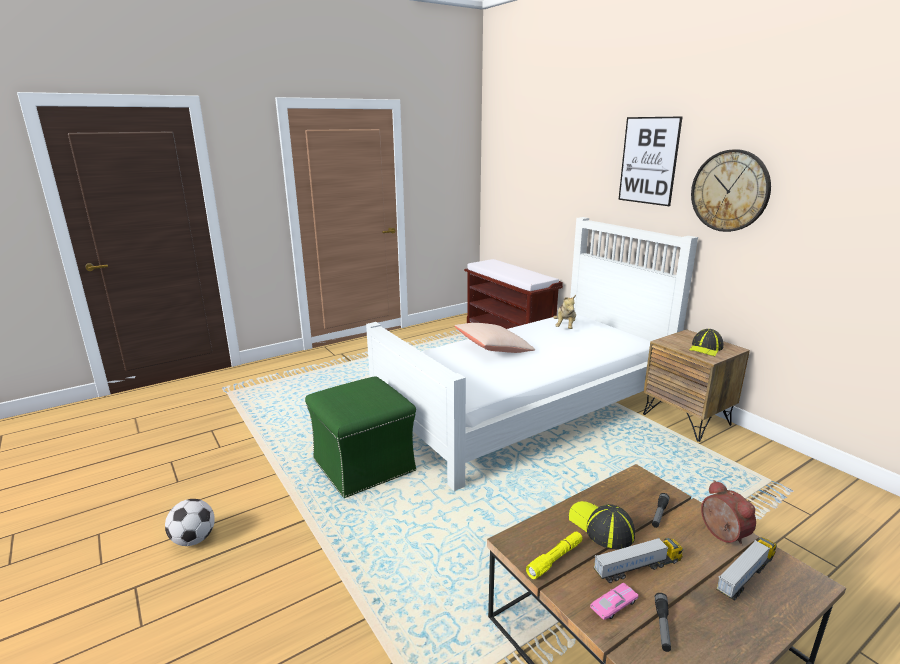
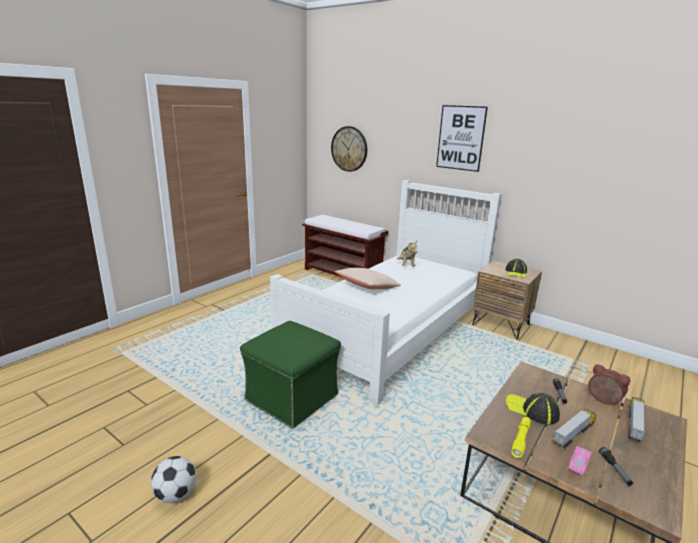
camera: 20 degrees left, 0 degrees up
(730, 191) = (525, 161): wall clock -> wall clock (349, 149)

